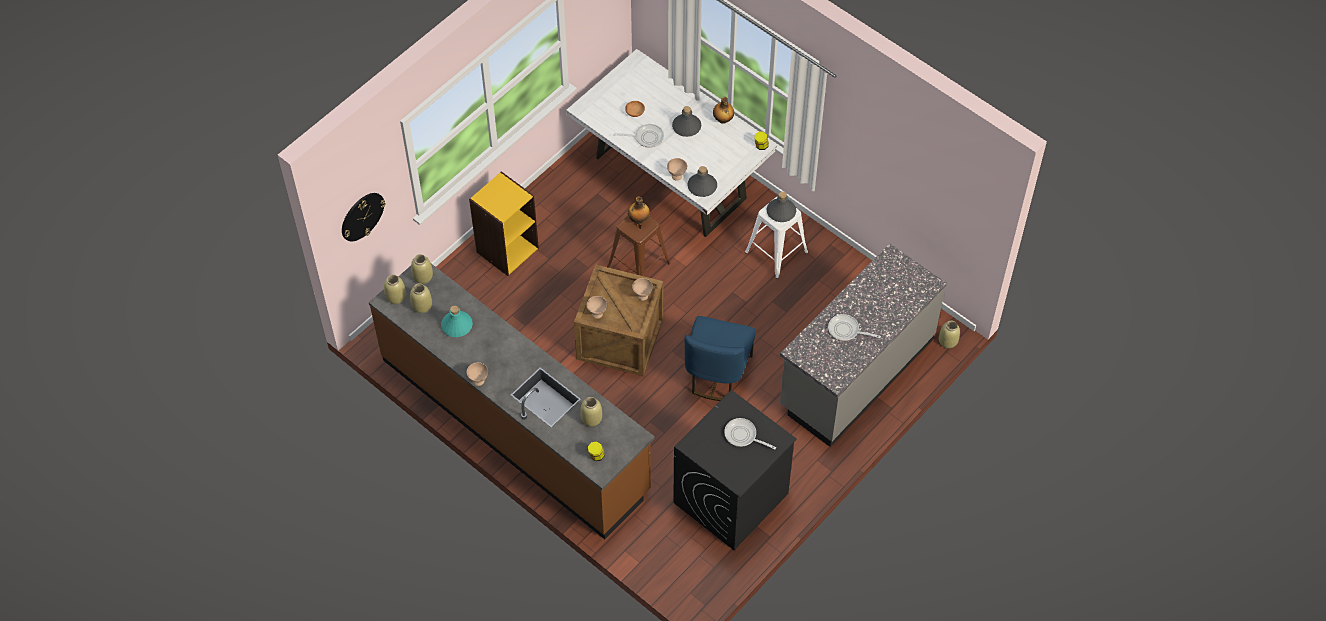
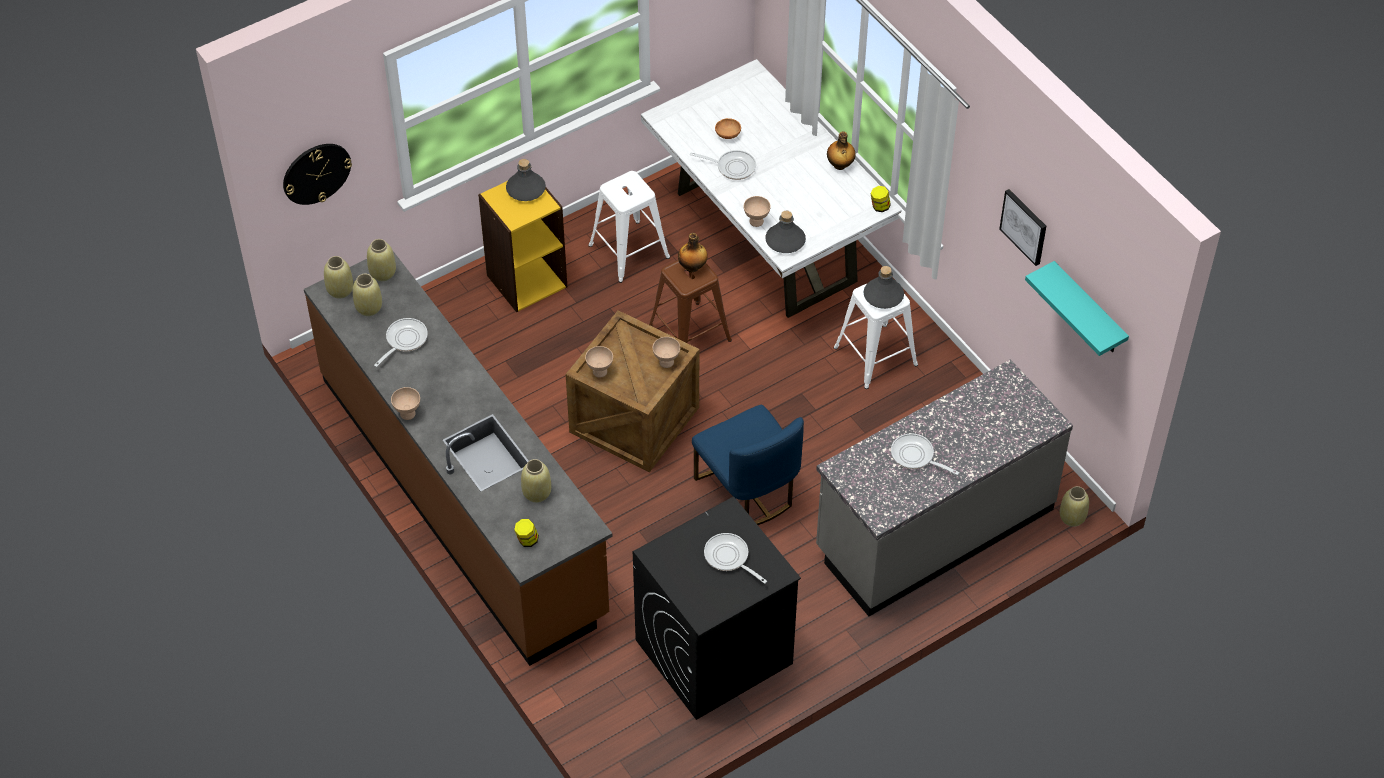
camera: 15 degrees right, 5 degrees down
(456, 325) = (404, 340): turquoise bottle -> frying pan
(573, 210) = (628, 251): none -> white stool
(687, 127) = (789, 164): grey bottle -> grey bottle (526, 189)
(717, 373) = (747, 490): blue chair -> blue chair turned 60 degrees counterclockwise
(886, 150) = (1024, 226): none -> picture
(944, 202) = (1088, 310): none -> turquoise shelf

